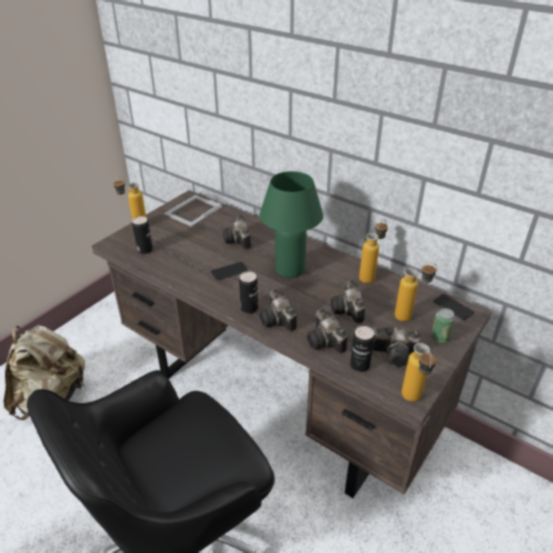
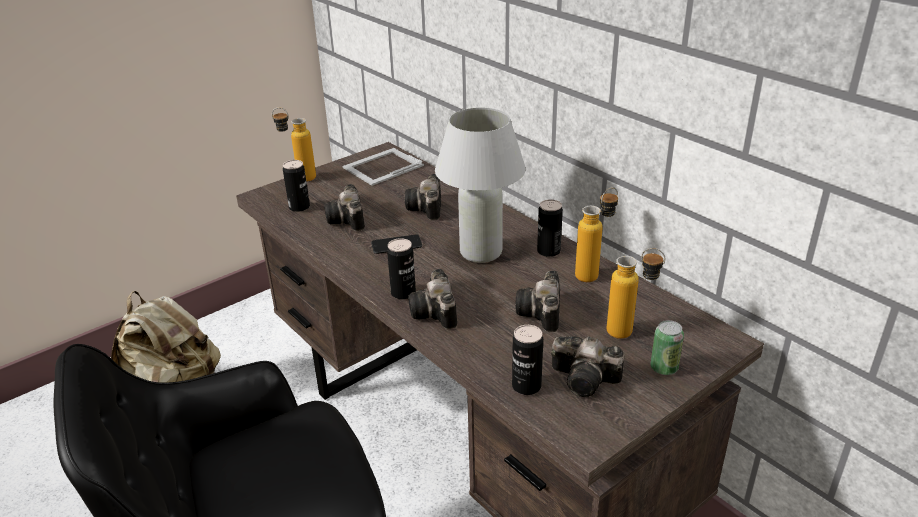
camera: 15 degrees right, 5 degrees down
(290, 270) = (481, 252): green table lamp -> white table lamp
(326, 342) = (491, 349): camera -> camera (348, 220)
(335, 263) = (548, 251): none -> can
(413, 401) = (585, 446): bottle -> none
(453, 307) = (703, 330): phone -> none

